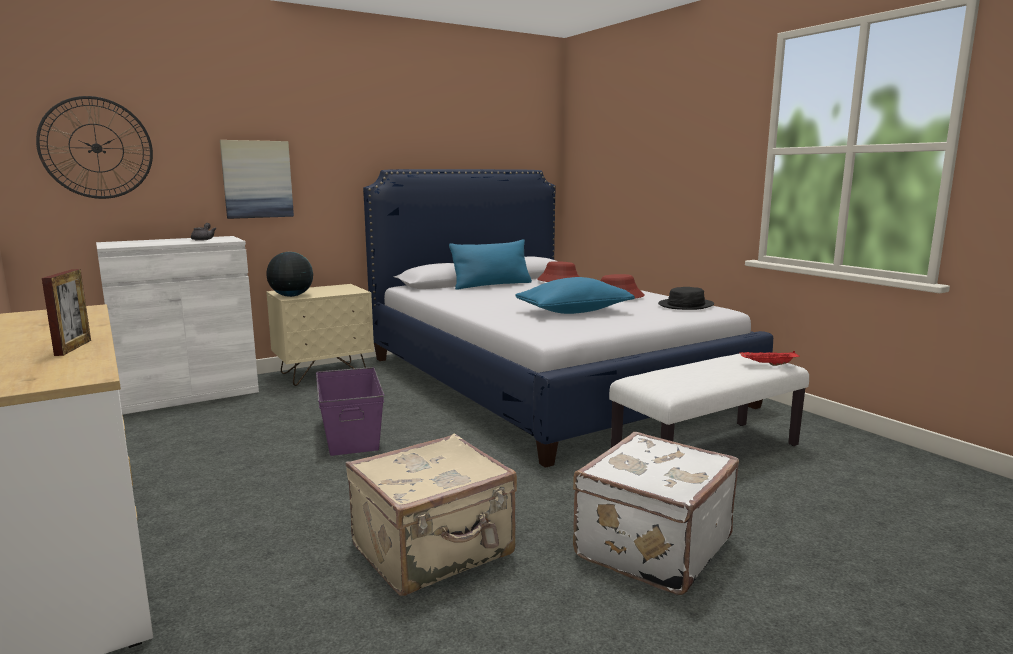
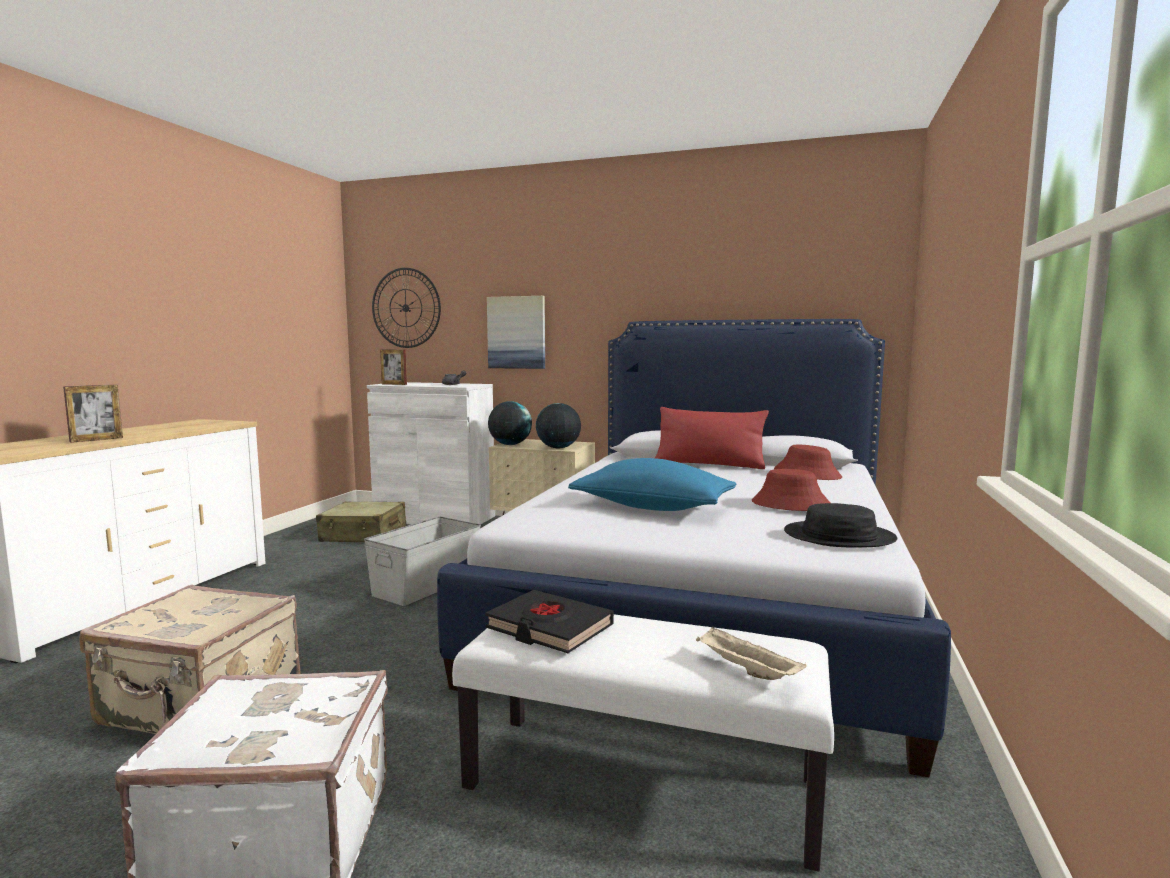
camera: 50 degrees right, 5 degrees down
(129, 244) = (394, 384): none -> picture frame
(156, 427) = (363, 535): none -> beige suitcase
(346, 292) = (558, 448): none -> globe
(352, 433) = (427, 585): purple storage box -> grey storage box
(492, 285) = (709, 464): blue pillow -> red pillow
(677, 379) = (549, 628): none -> black book
(768, 365) = (745, 670): red tray -> beige tray

